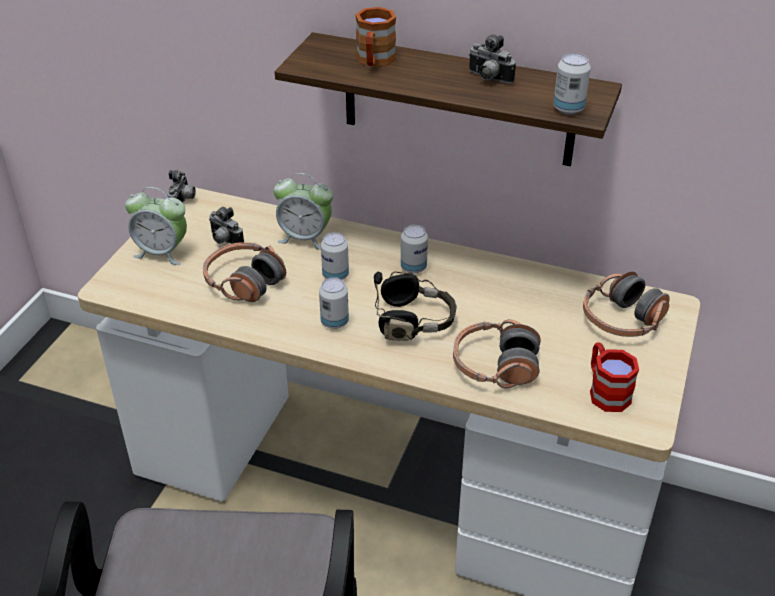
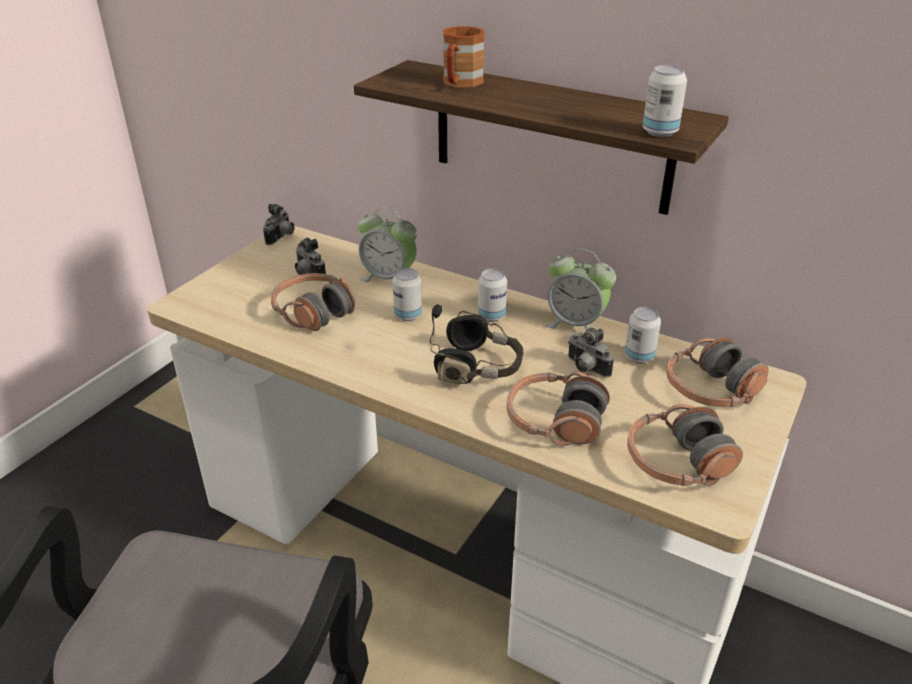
camera: 10 degrees right, 5 degrees down
(162, 252) = (244, 278): alarm clock -> alarm clock (576, 324)
(334, 322) = (392, 359): can -> can (639, 357)
(488, 79) = (577, 103): camera -> camera (585, 369)
(605, 391) = (677, 463): red mug -> headphones

